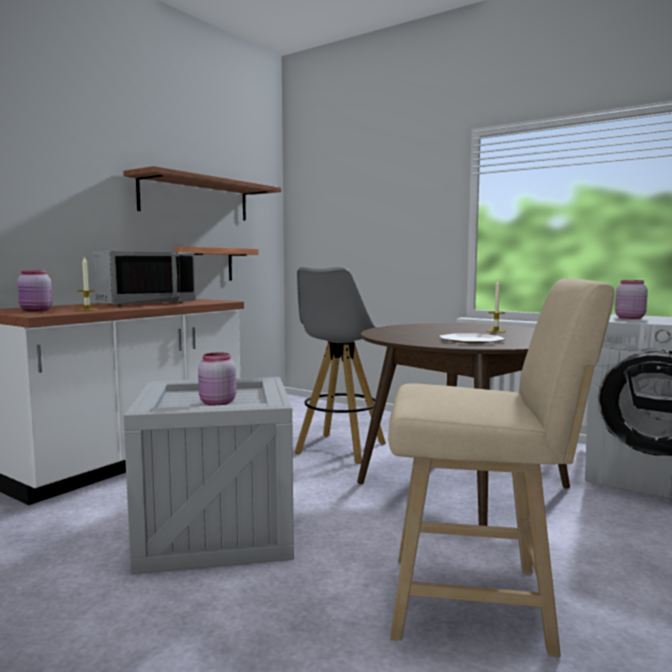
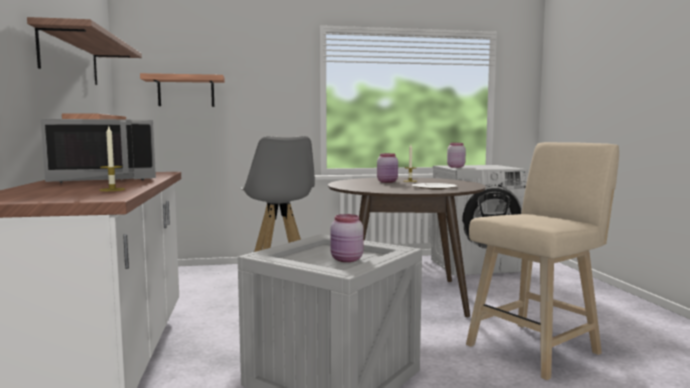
camera: 45 degrees left, 0 degrees up
(36, 310) = (55, 196): pink jar -> pink jar (388, 182)
(145, 303) = (104, 180): grey microwave -> grey microwave turned 60 degrees clockwise
(337, 221) = (186, 91): none -> shelf

